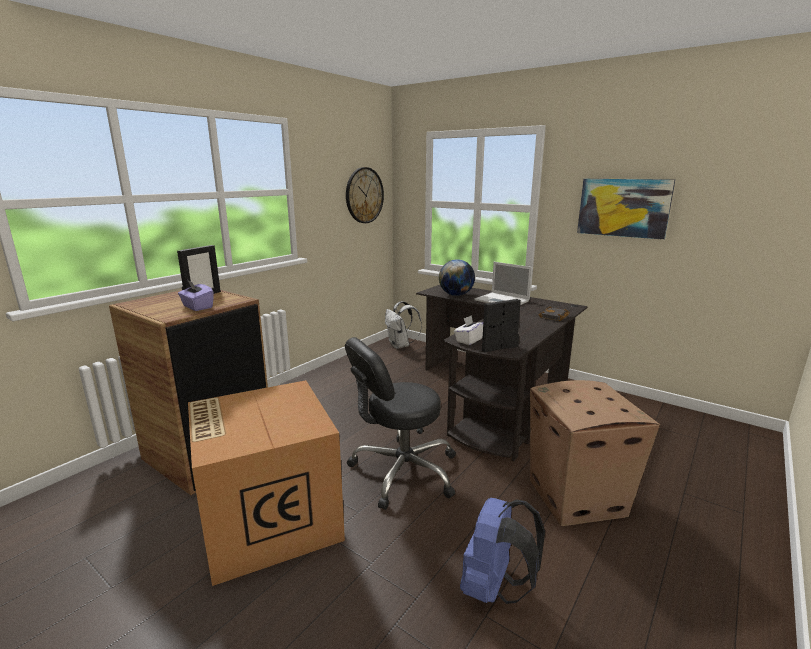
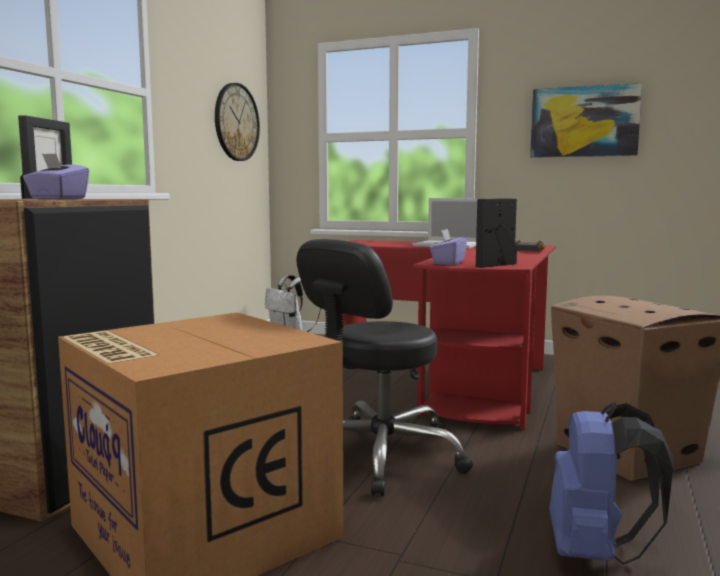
camera: 15 degrees left, 10 degrees down
(456, 295) = (383, 244): globe -> none
(469, 340) = (448, 263): white tissue box -> purple tissue box
(496, 396) = (455, 375): black desk -> red desk

